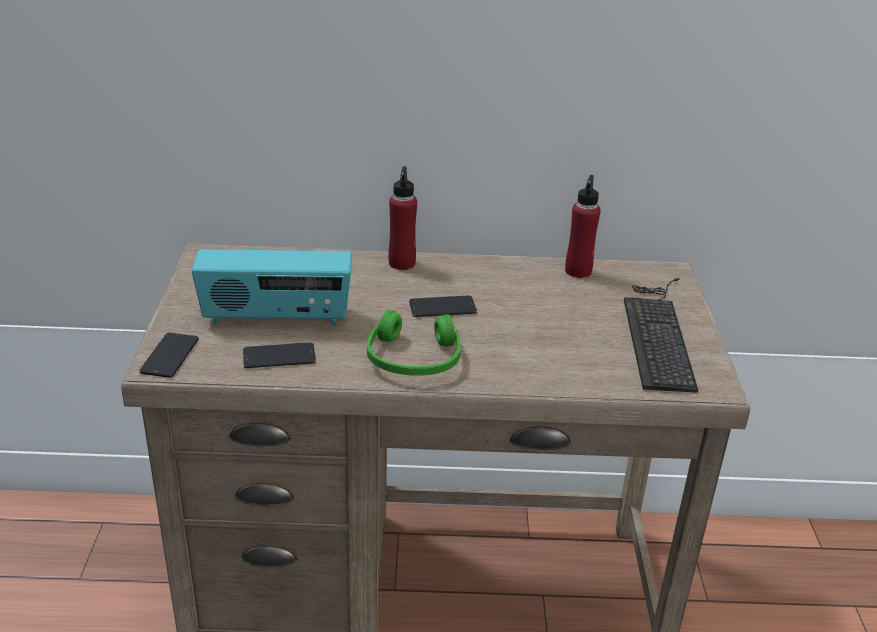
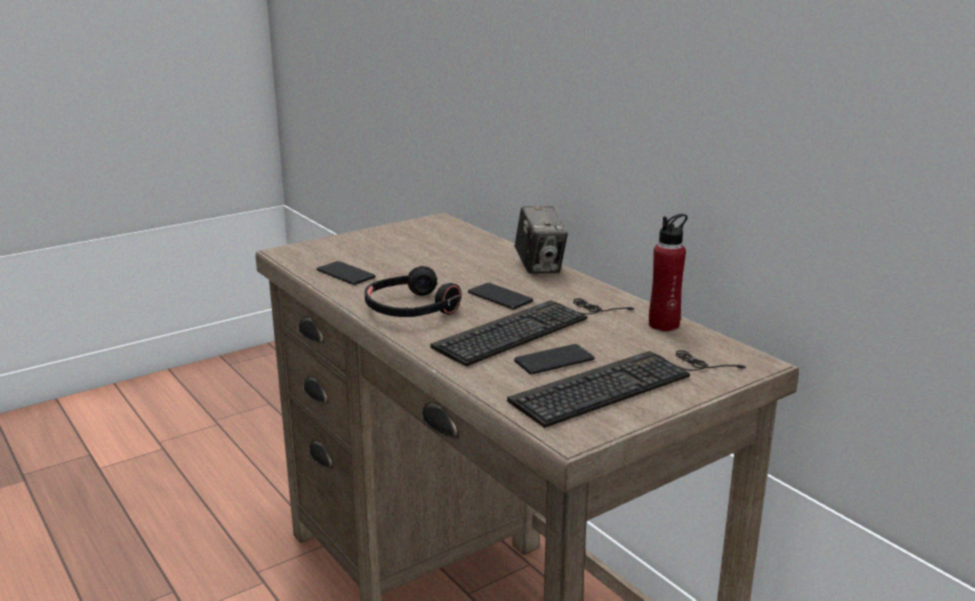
camera: 55 degrees right, 10 degrees down
(170, 356) = (301, 250): phone -> phone (554, 360)
(276, 318) = (392, 259): radio -> none
(402, 263) = (539, 267): red bottle -> camera
(414, 358) = (410, 309): green headphones -> black headphones
(522, 323) = (529, 328): none -> keyboard

